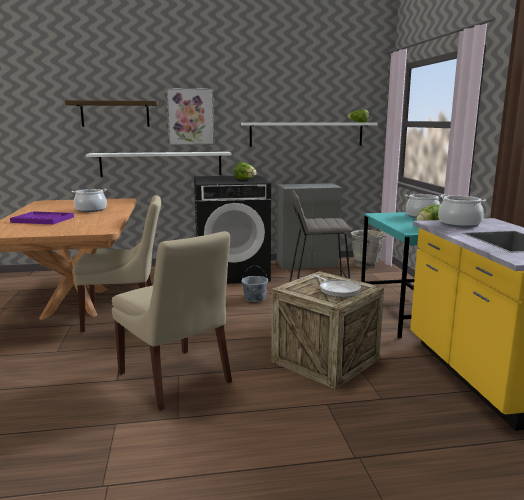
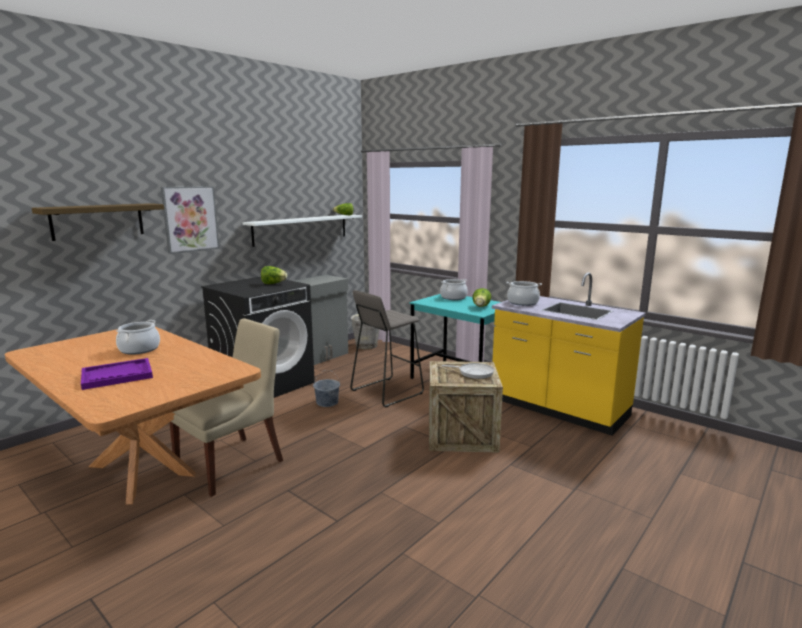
camera: 40 degrees left, 0 degrees up
(161, 164) = (160, 277): white shelf -> none
(176, 379) = (385, 496): beige chair -> none

